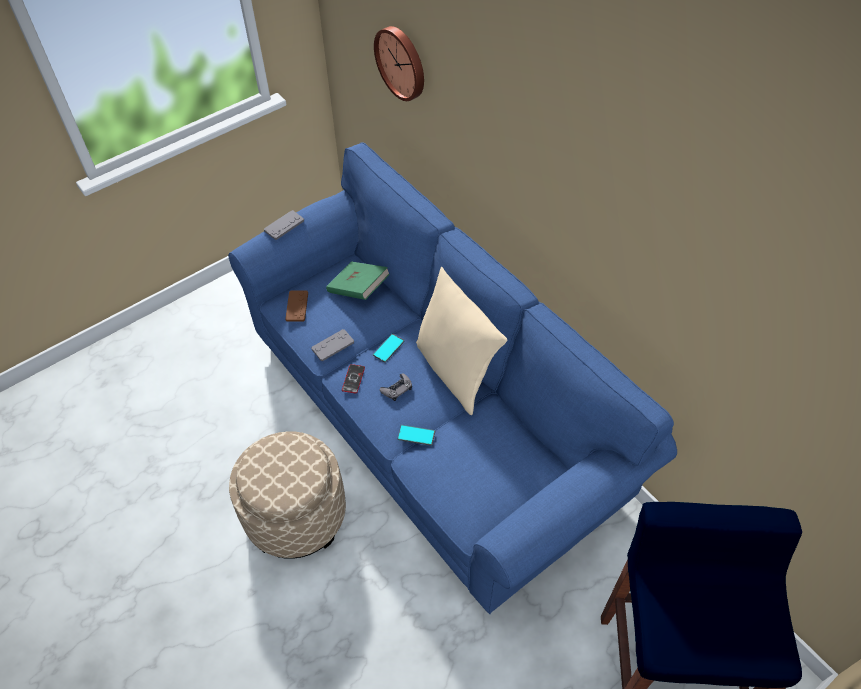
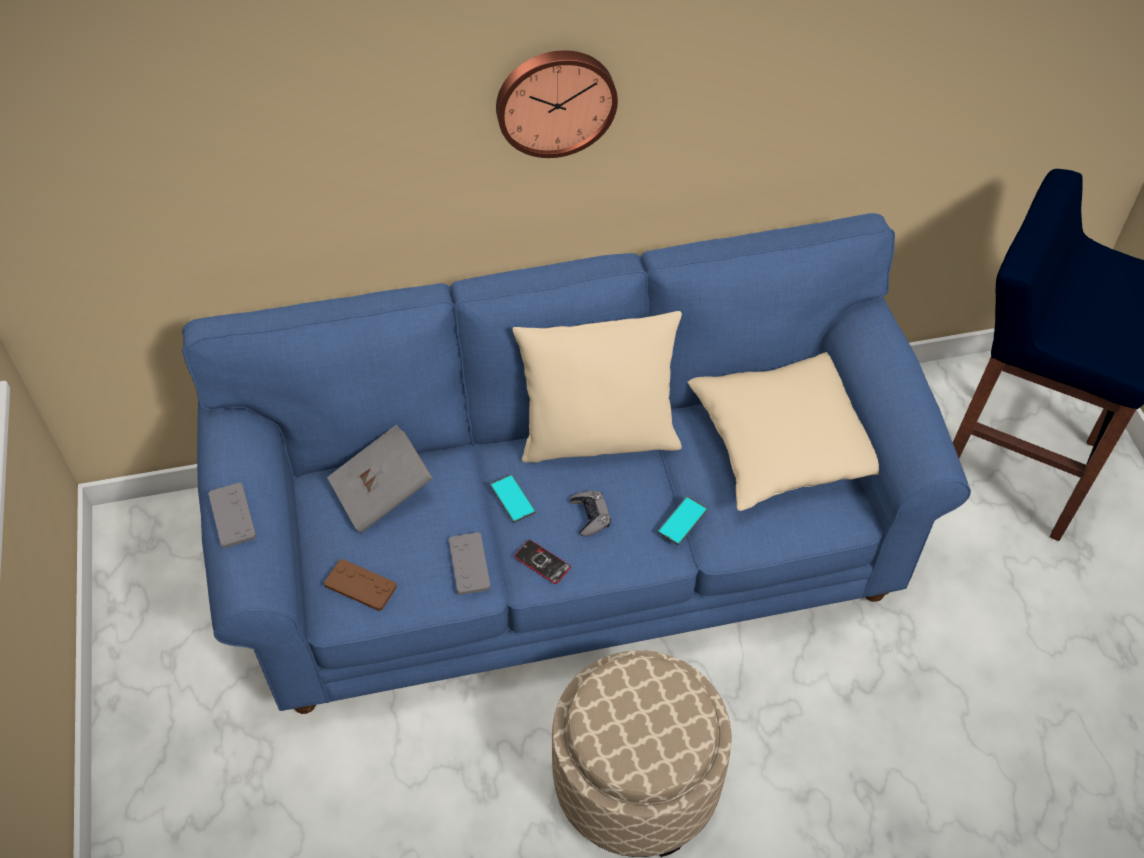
camera: 65 degrees left, 0 degrees up
(358, 290) = (382, 492): green book -> grey book
(402, 62) = (209, 147): wall clock -> wall clock (555, 101)
(506, 469) = (784, 443): none -> beige pillow

